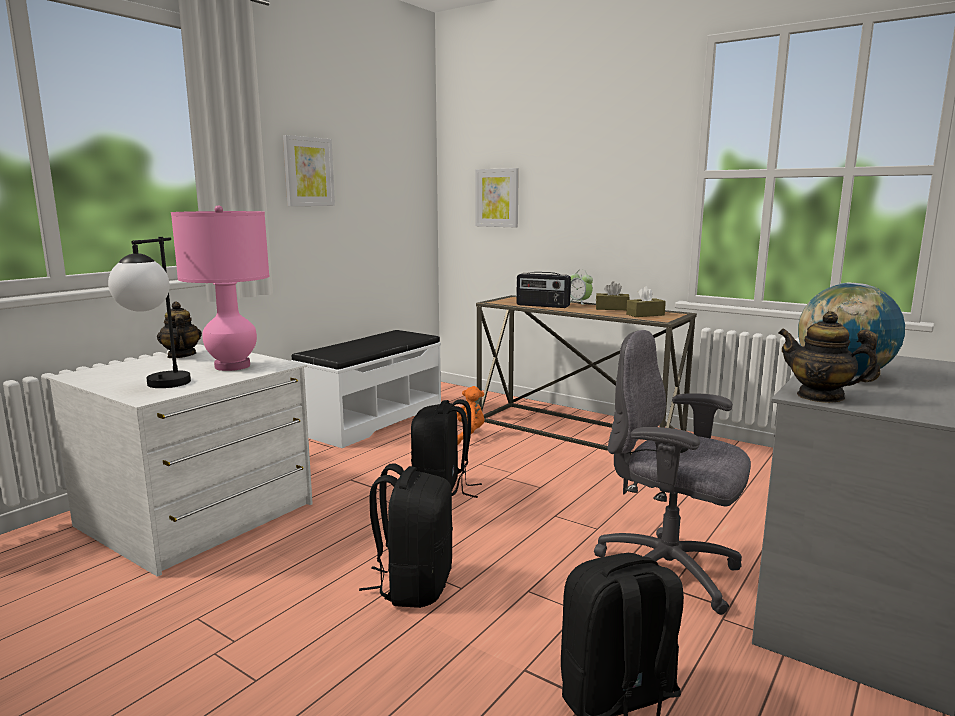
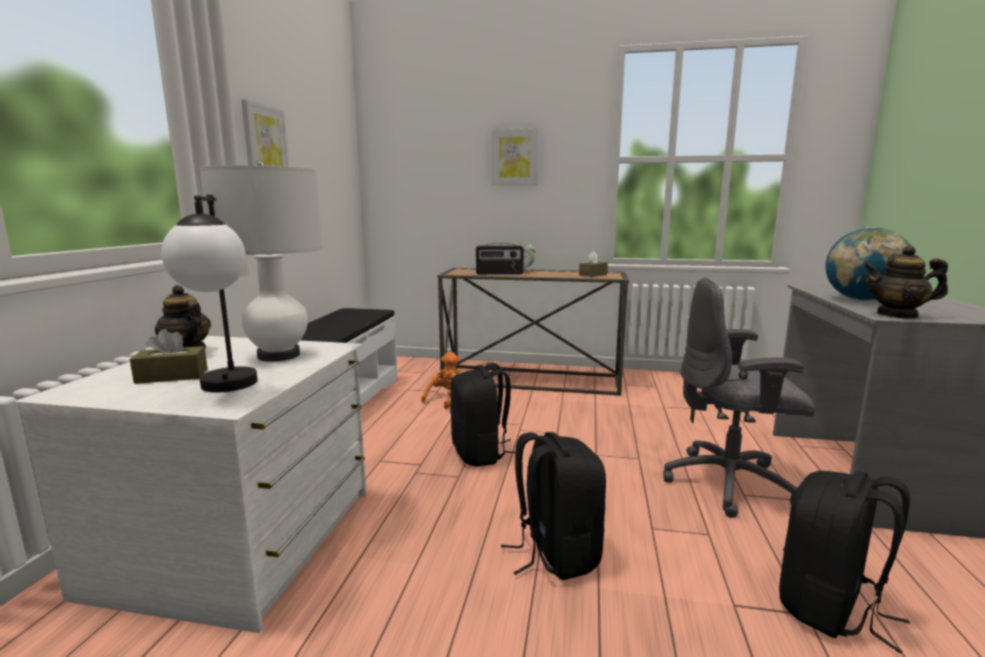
camera: 25 degrees left, 0 degrees up
(232, 366) = (278, 355): pink table lamp -> white table lamp
(497, 198) = (426, 180): picture -> picture (514, 157)
(612, 308) = (559, 272): brown tissue box -> brown tissue box (172, 376)

